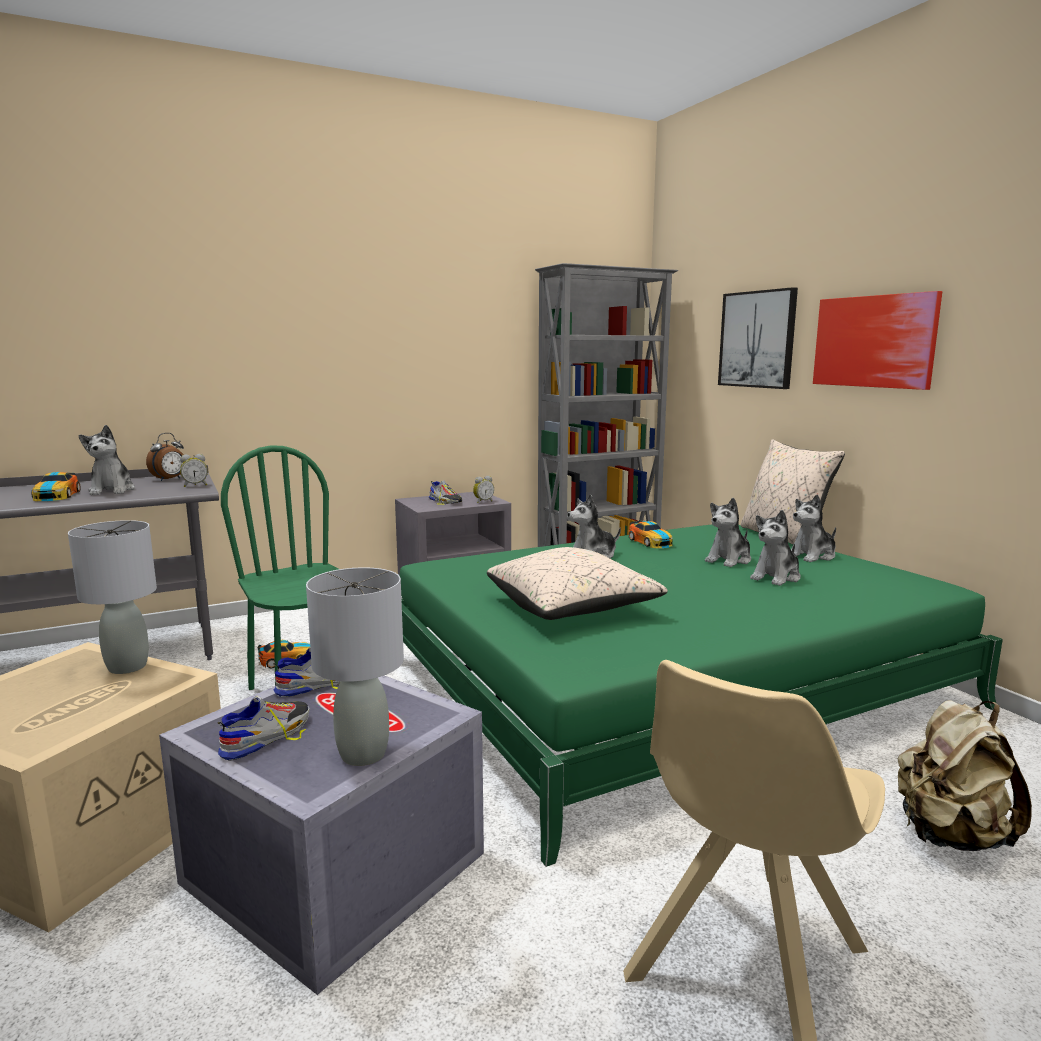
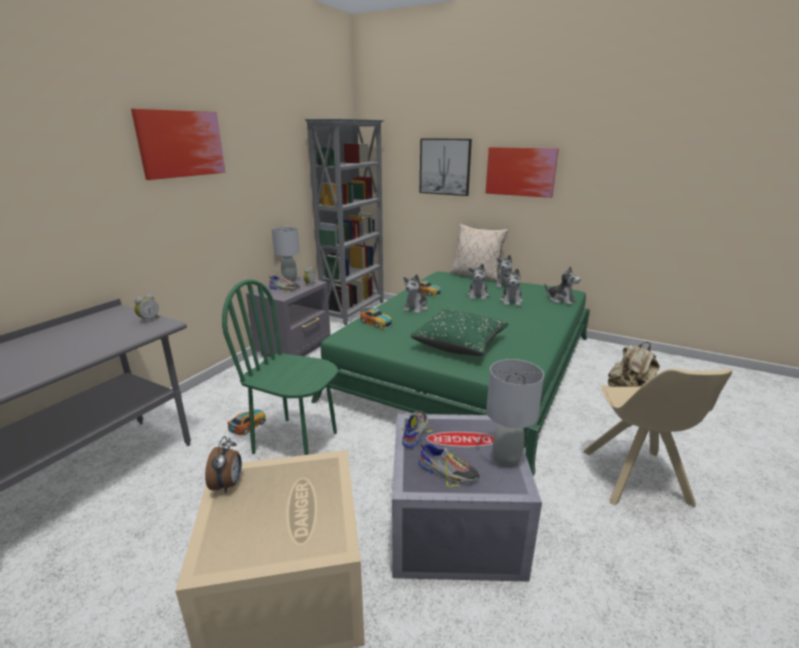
camera: 35 degrees left, 10 degrees up
(57, 495) = (40, 359): toy car -> toy car (376, 323)
(112, 490) = (82, 341): plush toy -> plush toy (561, 300)
(127, 666) = (281, 470): grey table lamp -> grey table lamp (289, 280)
(170, 479) = (106, 318): alarm clock -> alarm clock (228, 484)
(267, 736) = (448, 472): shoe -> shoe turned 120 degrees clockwise
(323, 292) = (181, 144): none -> picture
(572, 608) = (459, 344): beige pillow -> green pillow

